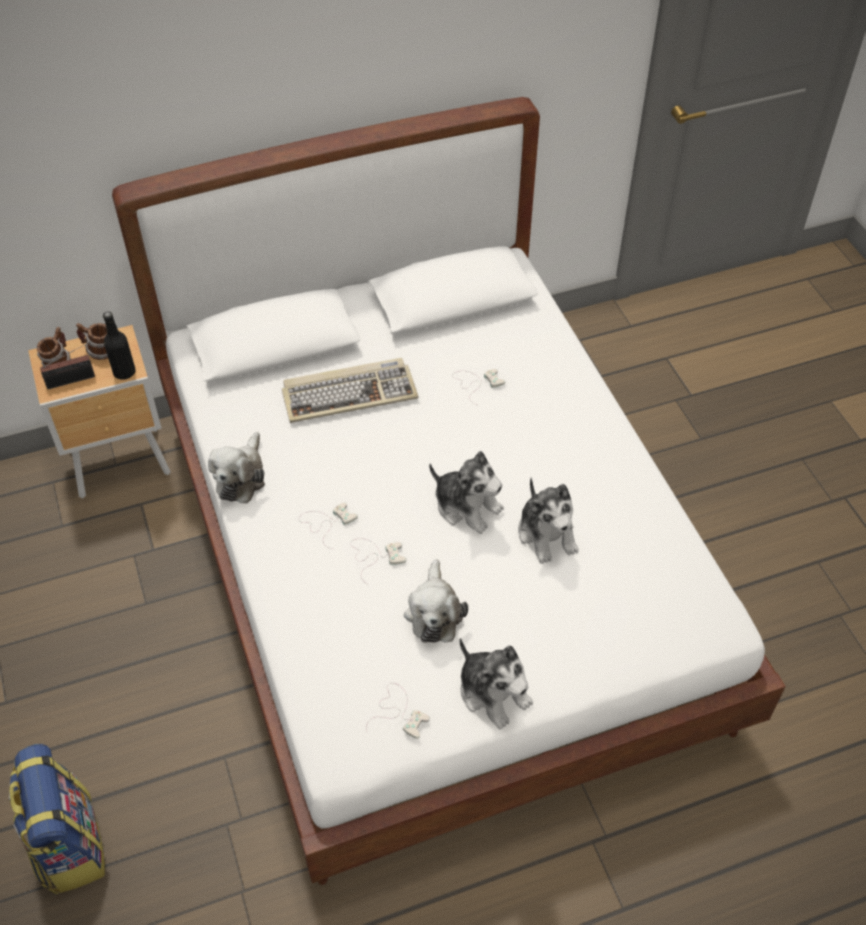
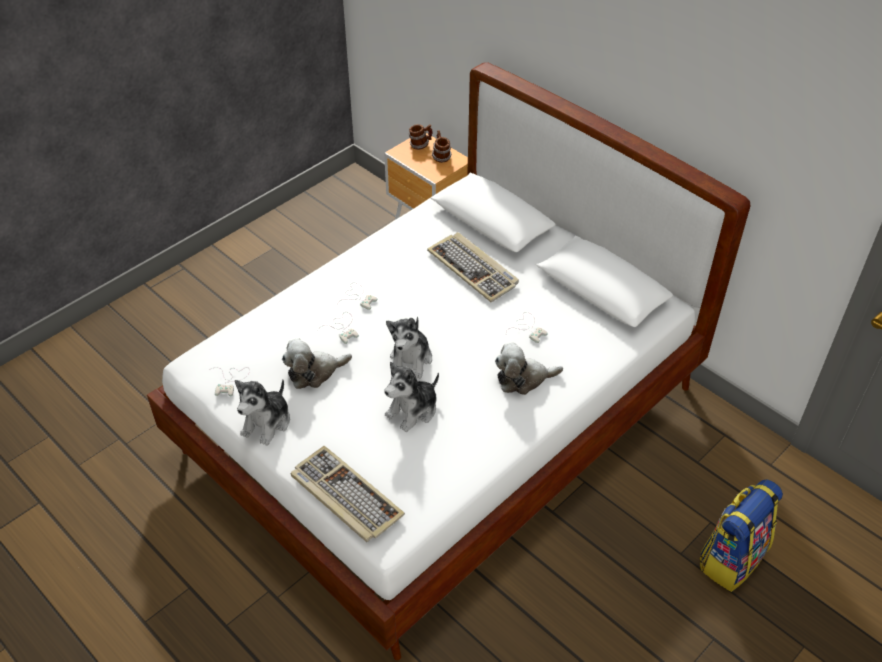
camera: 65 degrees right, 5 degrees down
(68, 844) = (166, 331): backpack -> backpack (731, 558)
(73, 380) = (411, 156): radio -> none
(124, 372) = (432, 173): black bottle -> none
(241, 476) = (372, 247): plush toy -> plush toy (523, 379)
(648, 645) = (344, 496): none -> keyboard

